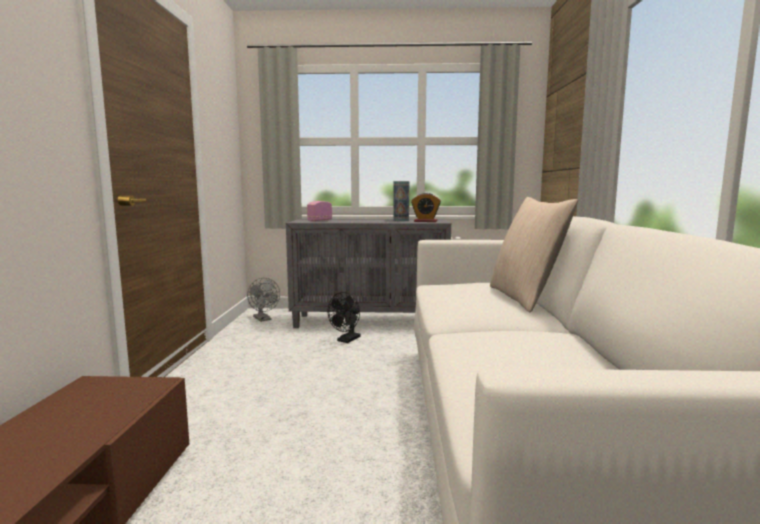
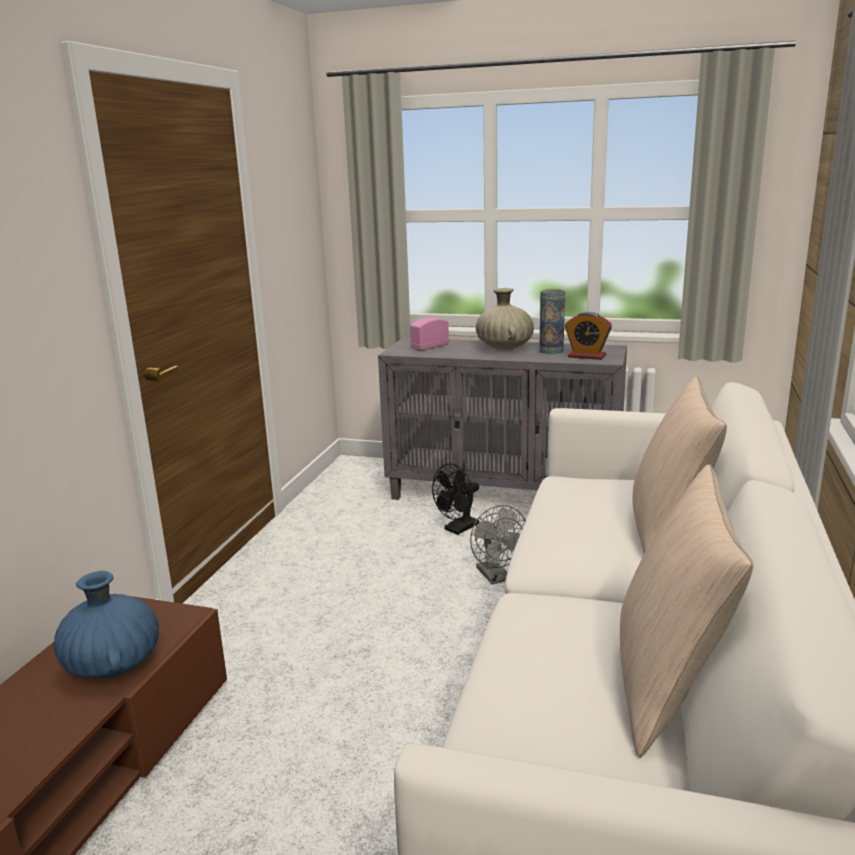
camera: 15 degrees right, 10 degrees up
(88, 422) = (113, 665): none -> blue vase
(263, 319) = (356, 479): grey fan -> grey fan (496, 577)
(369, 220) = (504, 348): none -> beige vase
(600, 362) = (667, 685): none -> beige pillow

